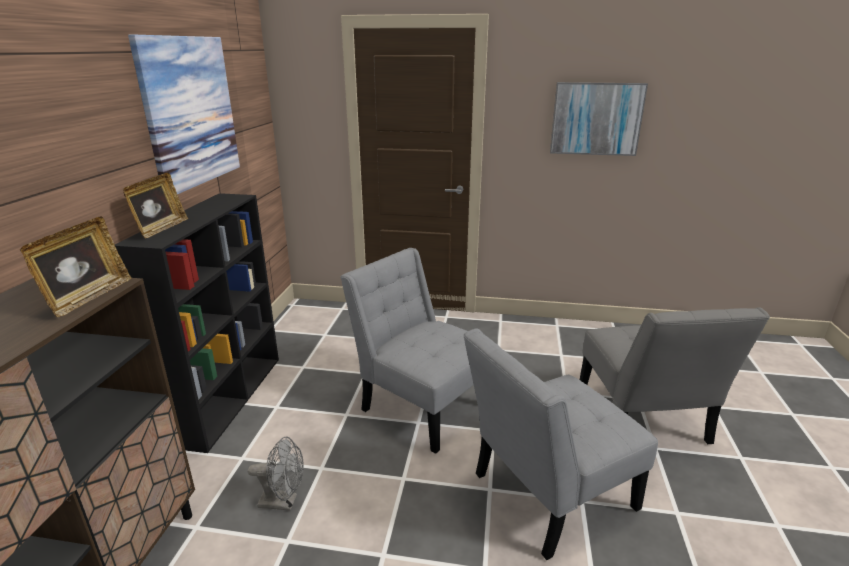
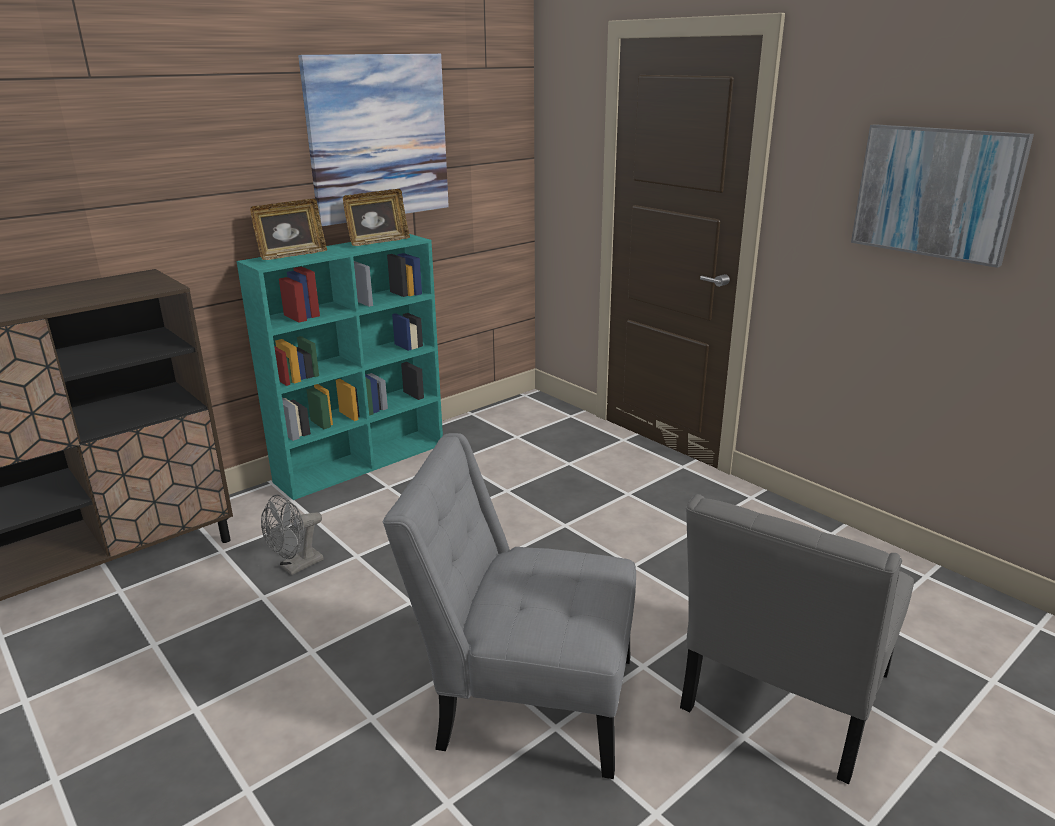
camera: 40 degrees right, 0 degrees up
(88, 297) = (135, 291): picture frame -> picture frame (378, 241)
(230, 397) = (363, 462): black bookcase -> turquoise bookcase
(284, 502) = (296, 566): grey fan -> grey fan turned 90 degrees clockwise
(421, 404) = (521, 545): grey chair -> none

